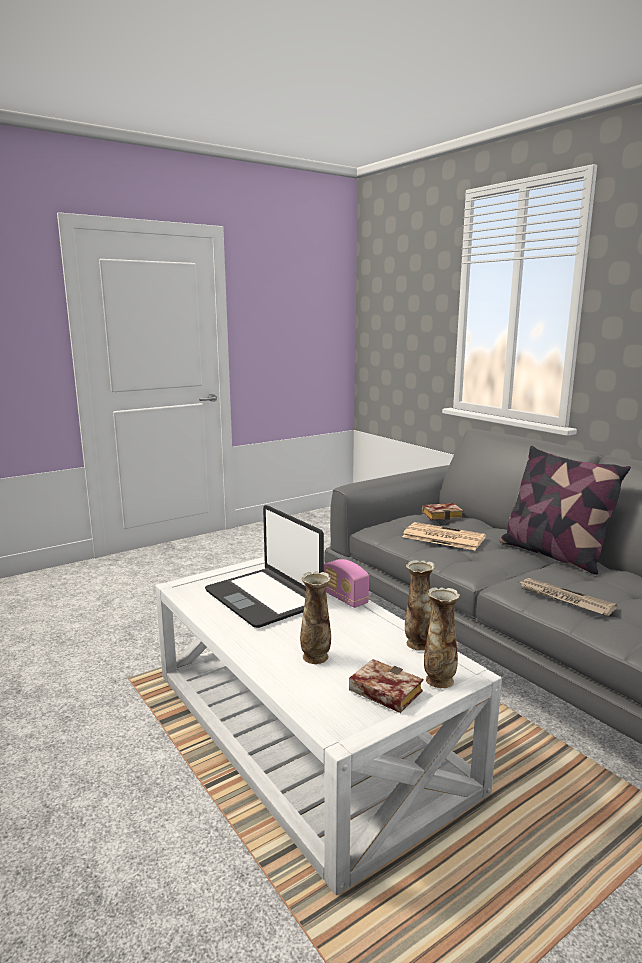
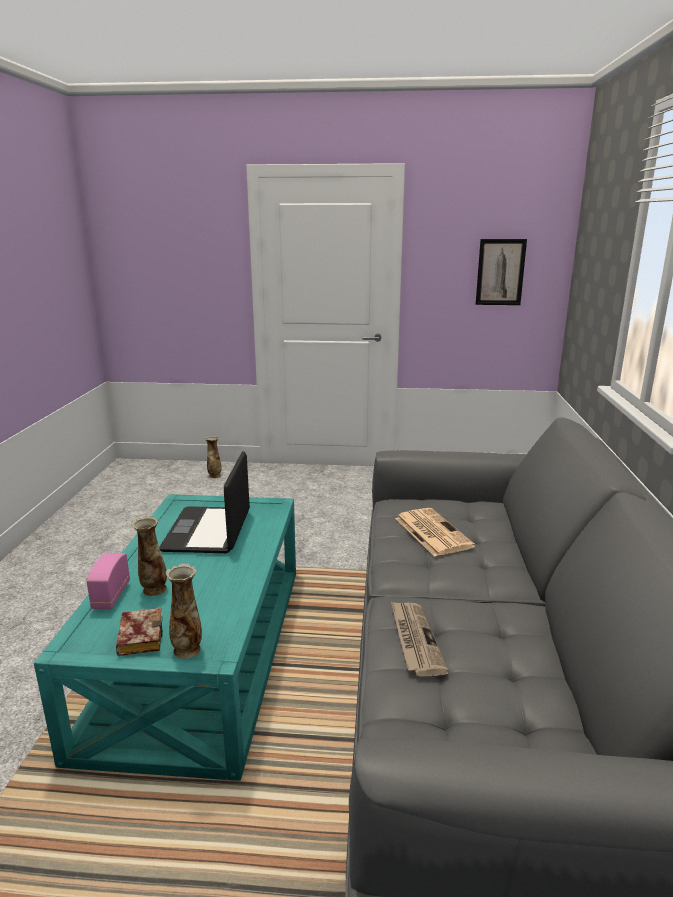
camera: 40 degrees right, 5 degrees up
(306, 727) = (203, 651): white coffee table -> turquoise coffee table
(307, 329) = (500, 272): none -> picture
(345, 598) = (255, 555): radio -> radio (111, 595)
(418, 644) = (230, 615): vase -> vase (214, 475)
(443, 515) = (479, 510): book -> none
(553, 554) = (514, 593): pillow -> none

